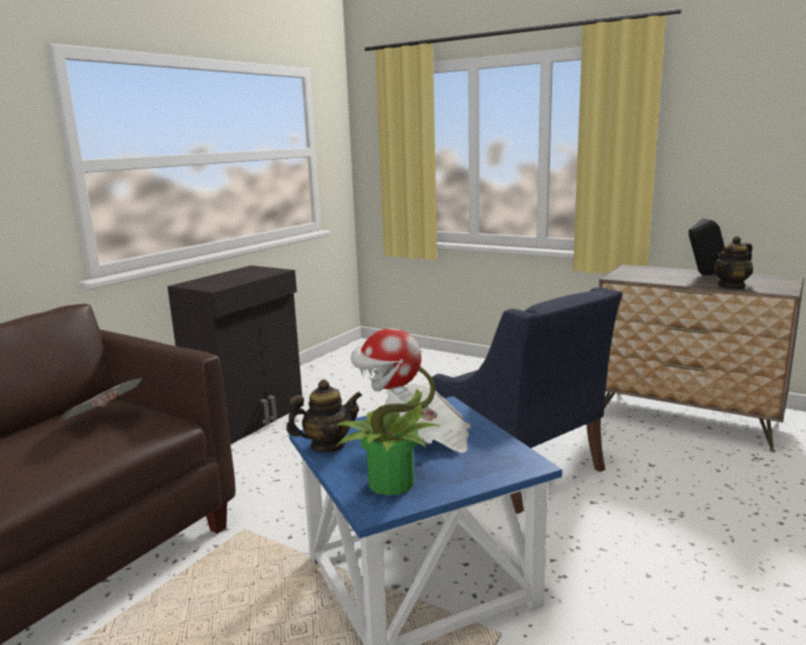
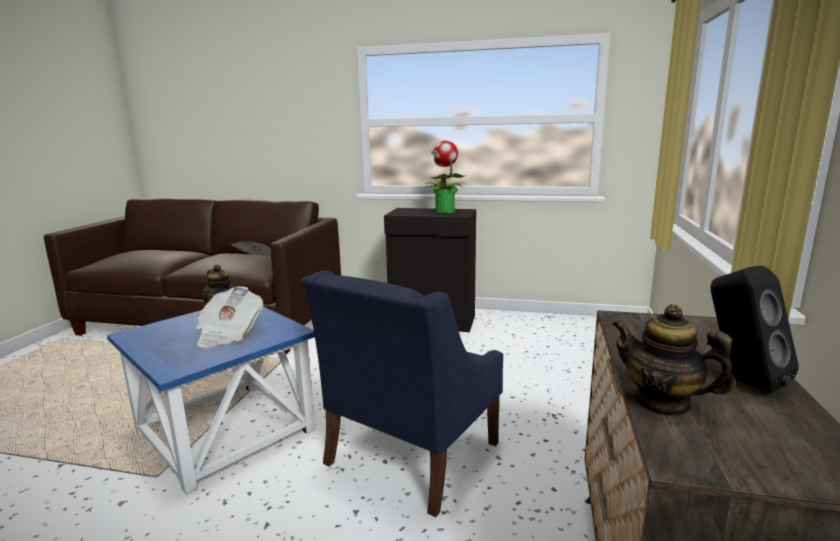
camera: 70 degrees right, 0 degrees up
(389, 483) = (161, 333): potted plant -> potted plant (444, 211)

